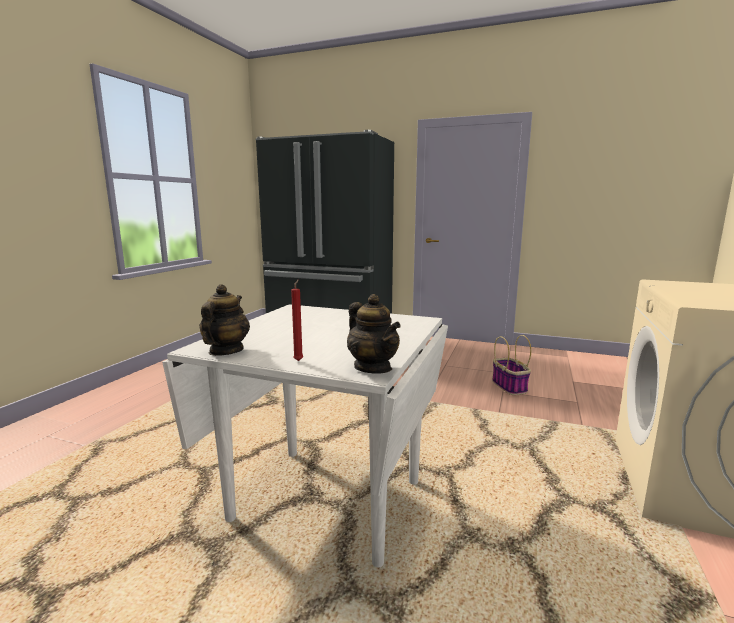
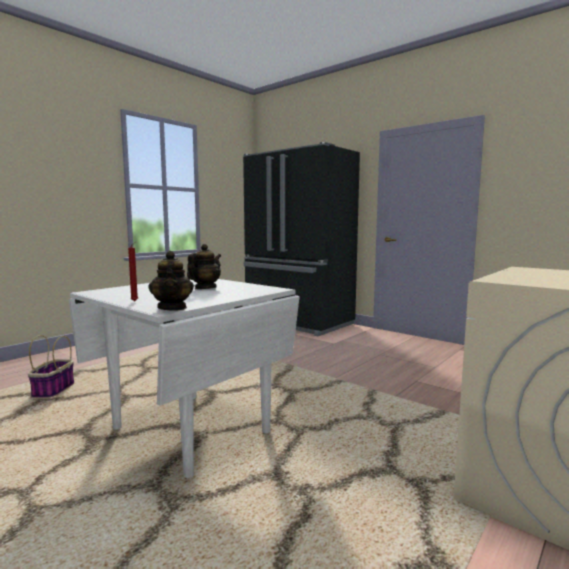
camera: 20 degrees right, 5 degrees down
(225, 351) = (103, 294): teapot -> teapot (205, 288)
(510, 387) = (427, 378): basket -> basket (53, 390)

